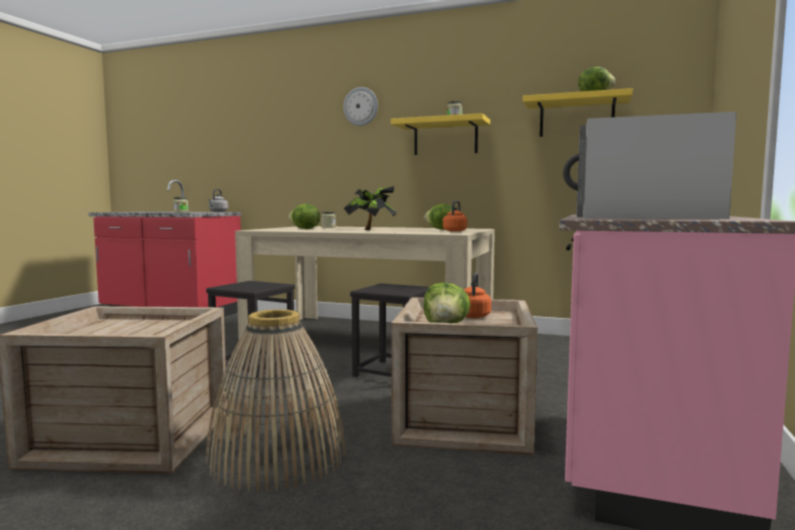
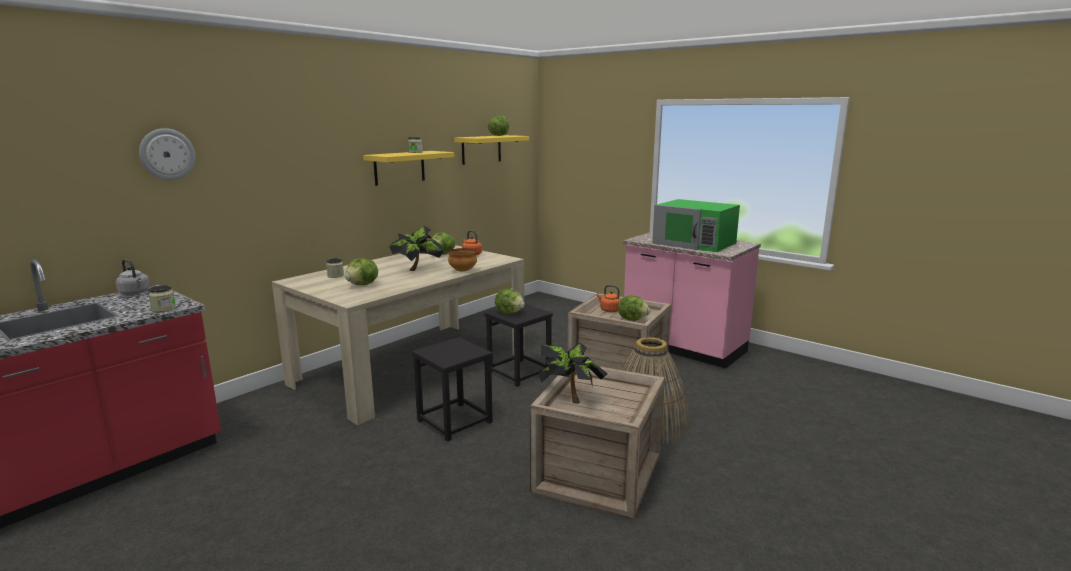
camera: 70 degrees left, 10 degrees up
(129, 322) = (570, 398): none -> potted plant
(361, 106) = (318, 135): wall clock -> wall clock (167, 154)
(380, 232) = (462, 271): none -> bowl
(387, 287) = (510, 313): none -> lettuce
(641, 216) = (695, 243): white microwave -> green microwave

